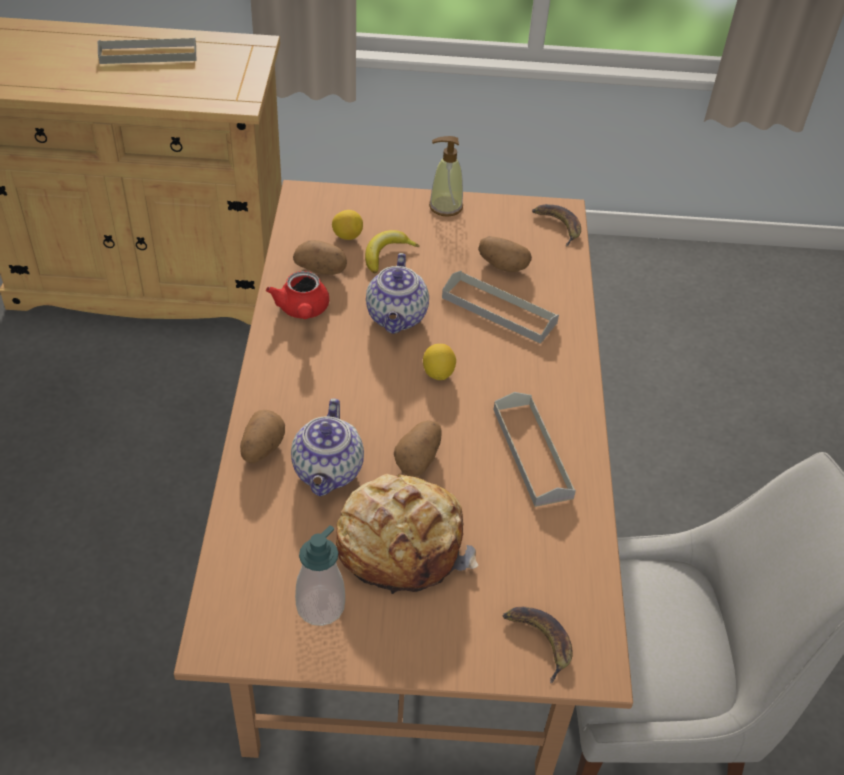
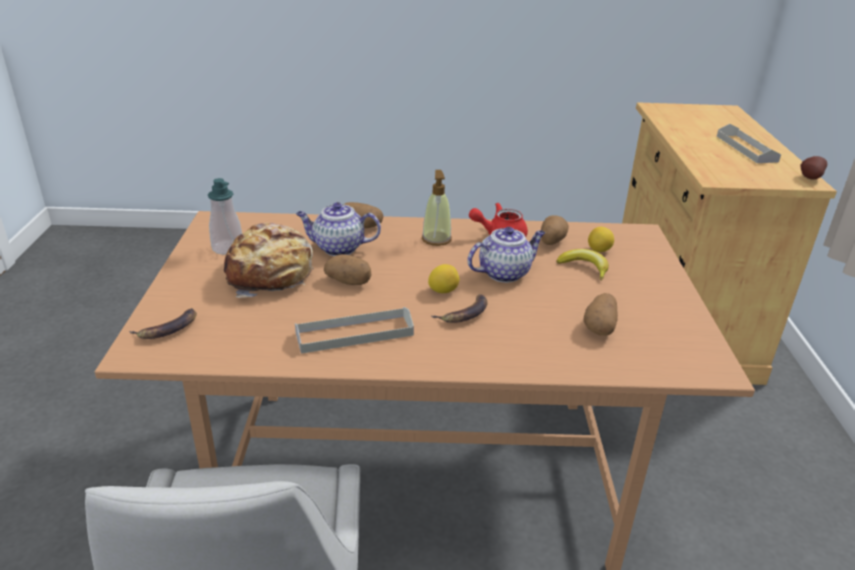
camera: 90 degrees right, 15 degrees down
(245, 41) = (809, 178): none -> potato
(397, 318) = (505, 273): teapot -> teapot turned 150 degrees clockwise
(445, 206) = (673, 297): soap dispenser -> soap dispenser (436, 239)
(499, 310) = (533, 323): grey tray -> none
(557, 226) = (688, 365): banana -> banana (464, 313)

